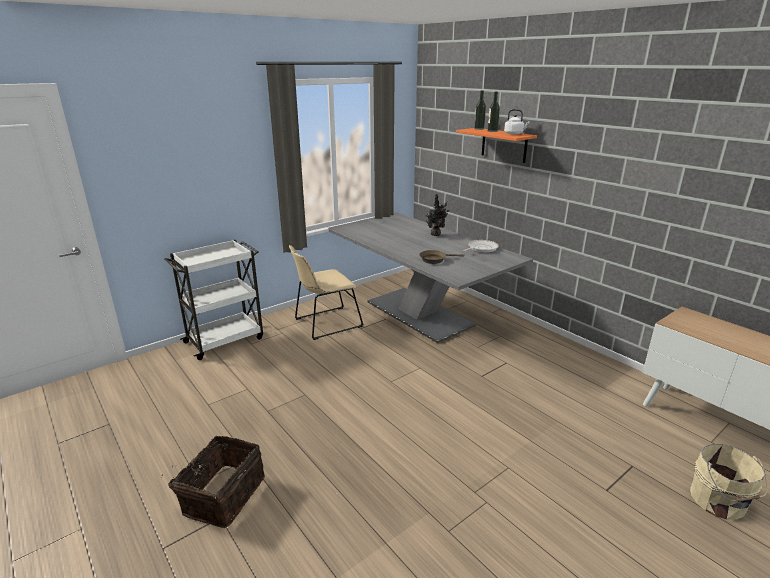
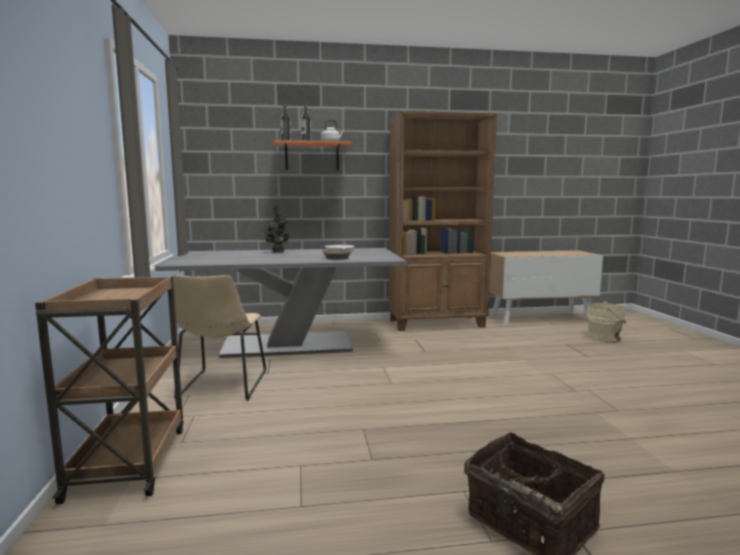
camera: 60 degrees left, 15 degrees down
(225, 340) = (129, 461): white cart -> brown cart
(576, 360) = (437, 323): none -> brown bookcase

